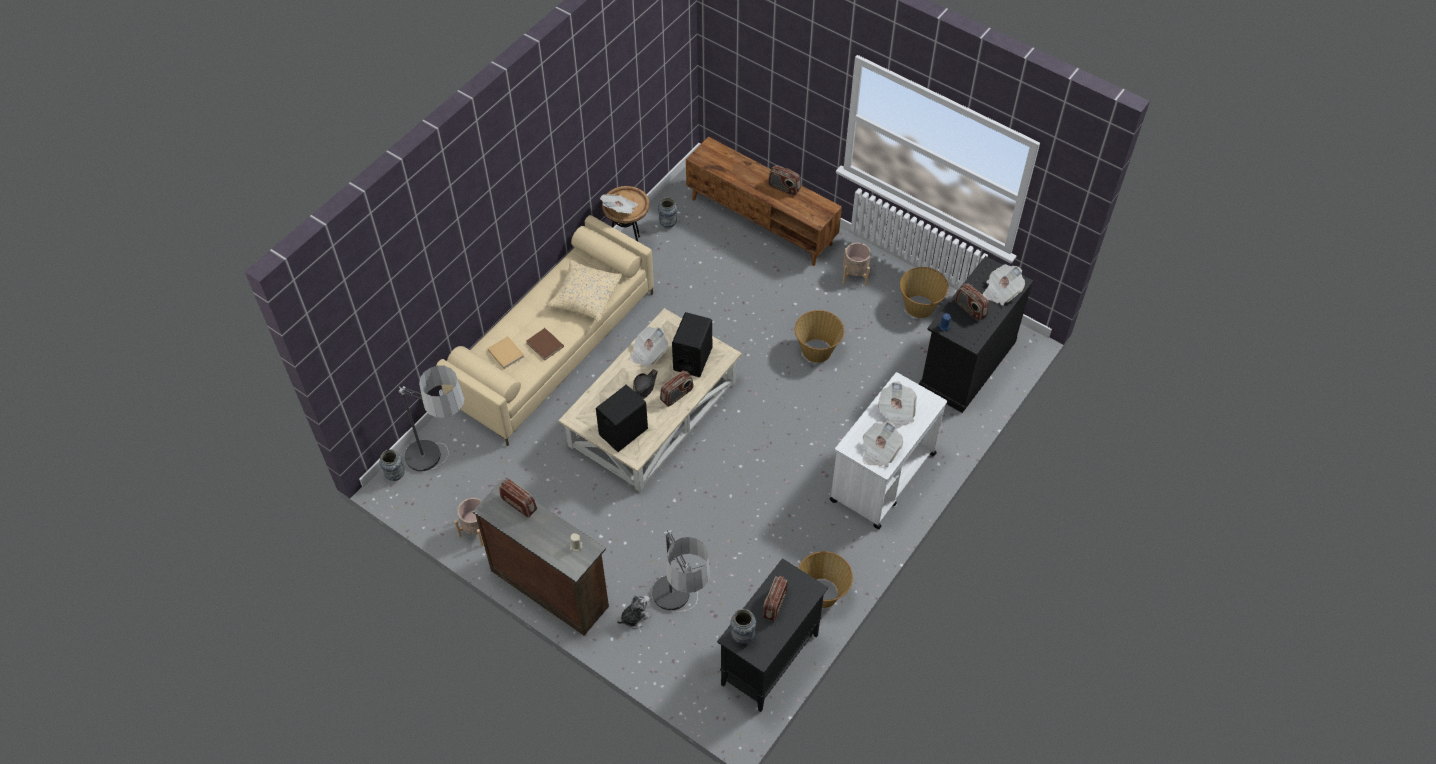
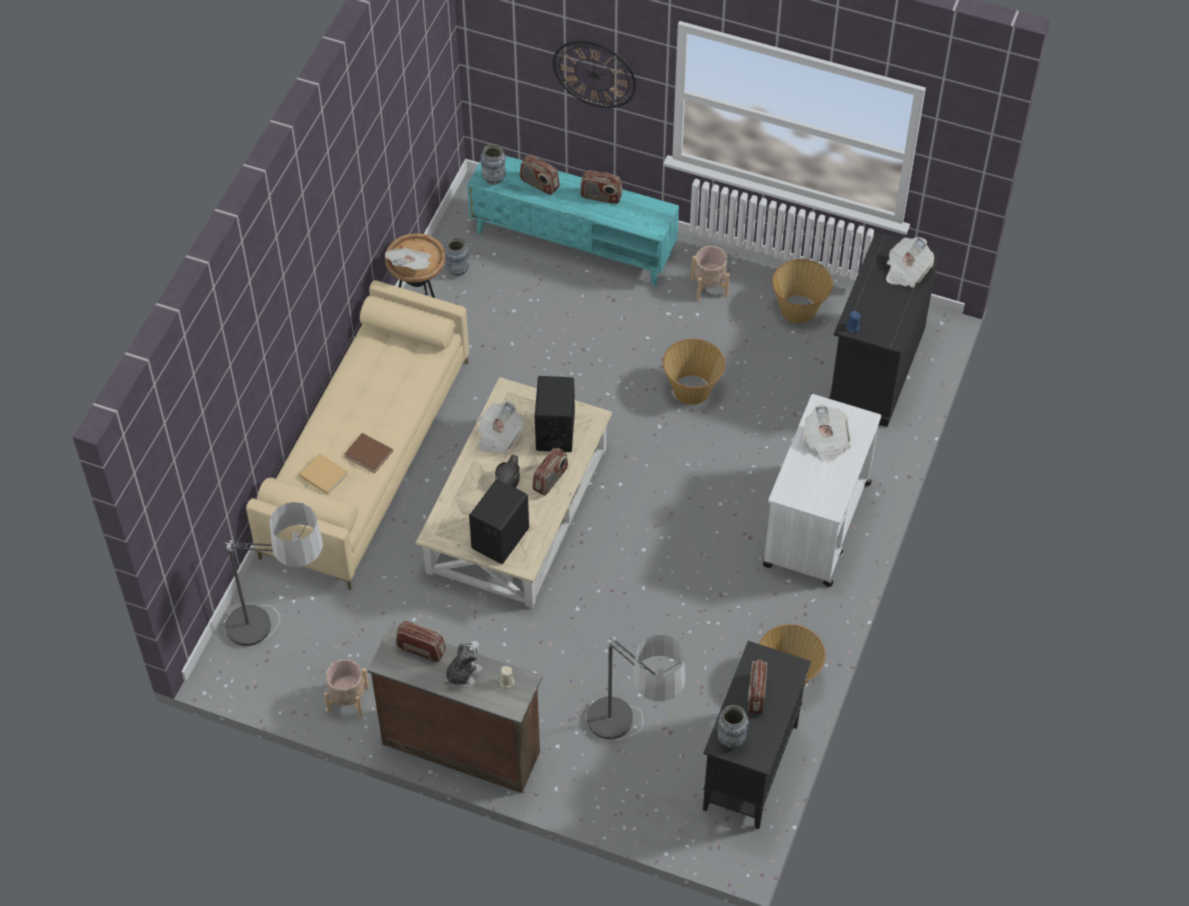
camera: 15 degrees left, 0 degrees up
(395, 475) = (221, 657): vase -> vase (494, 179)
(585, 296) = (398, 383): beige pillow -> none
(635, 617) = (575, 757): plush toy -> plush toy (462, 674)
(762, 221) = (574, 243): brown tv stand -> turquoise tv stand
(791, 89) = (594, 74): none -> wall clock
(879, 451) = (821, 491): newspaper -> none
(970, 309) = (877, 300): radio -> radio (539, 184)

